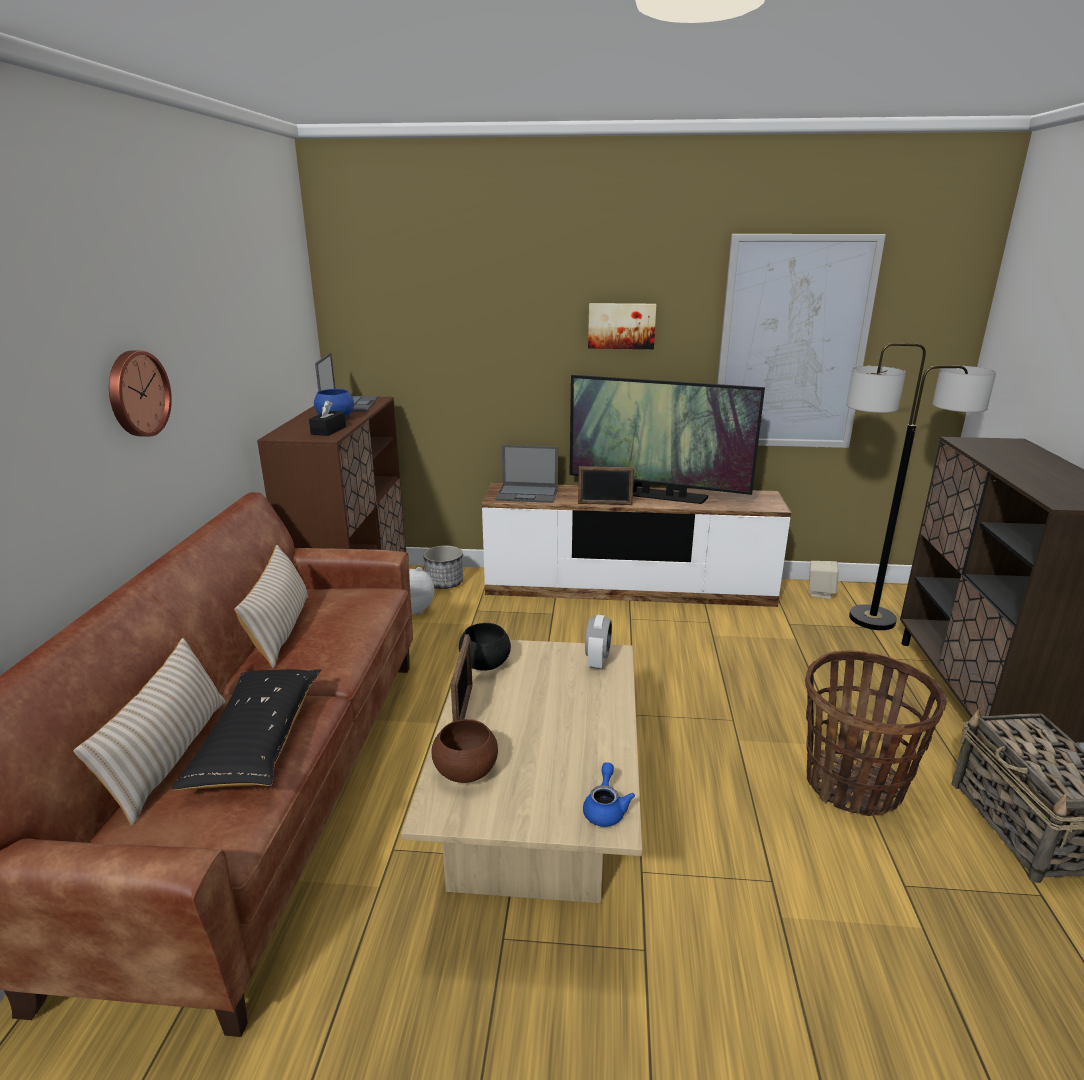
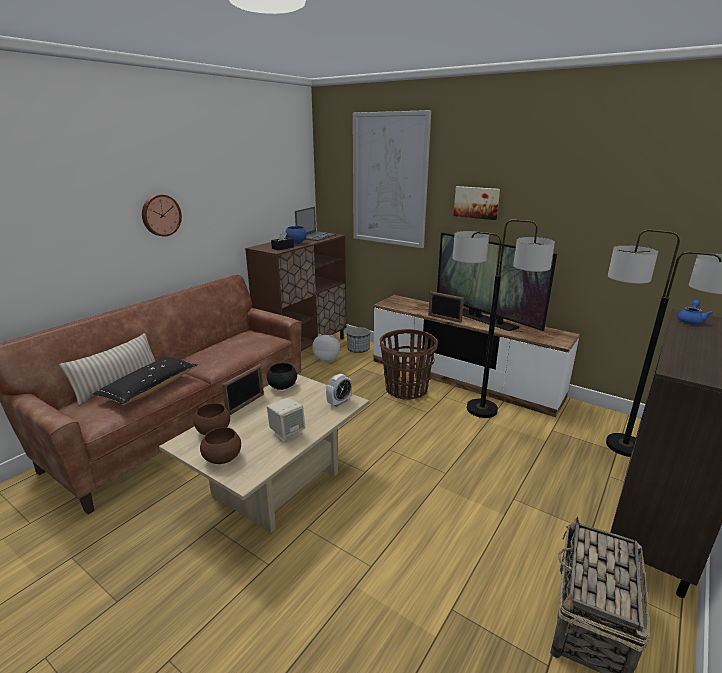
camera: 30 degrees right, 0 degrees up
(281, 630) = (215, 345): beige pillow -> none
(528, 494) = (406, 304): laptop -> none
(538, 807) = (223, 458): none -> brown bowl
(605, 809) = (250, 471): blue teapot -> blue teapot (690, 320)
(691, 622) = (481, 409): none -> floor lamp
(792, 345) = (598, 225): picture -> picture (389, 180)
(820, 593) = (600, 417): beige speaker -> beige speaker (287, 433)
(853, 785) = (484, 539): basket -> basket (406, 390)

